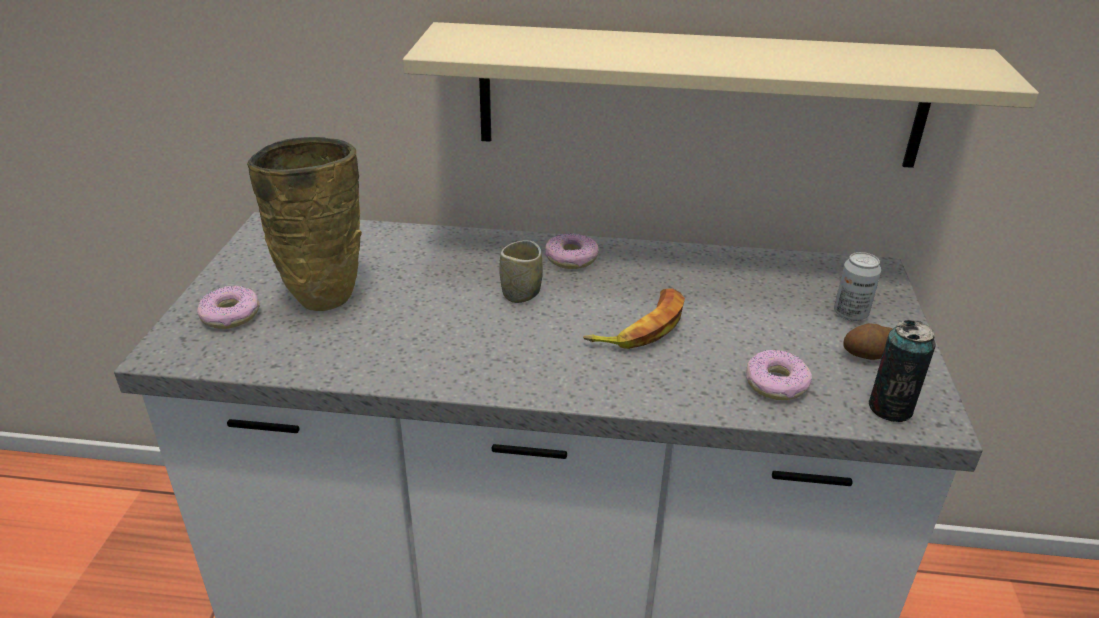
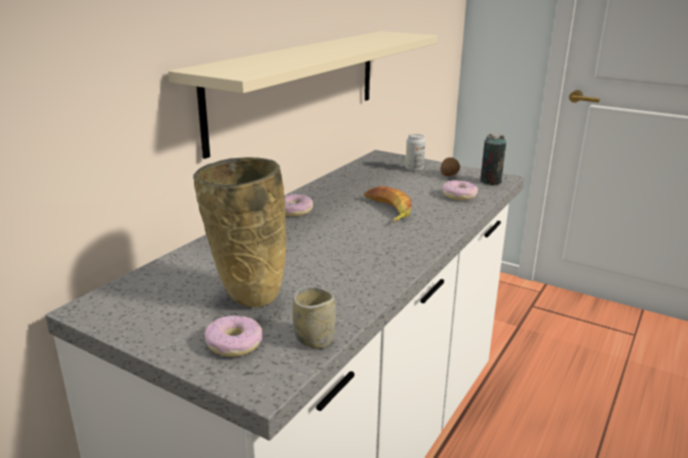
camera: 65 degrees left, 10 degrees down
(521, 293) = (320, 232): cup -> cup (314, 339)

